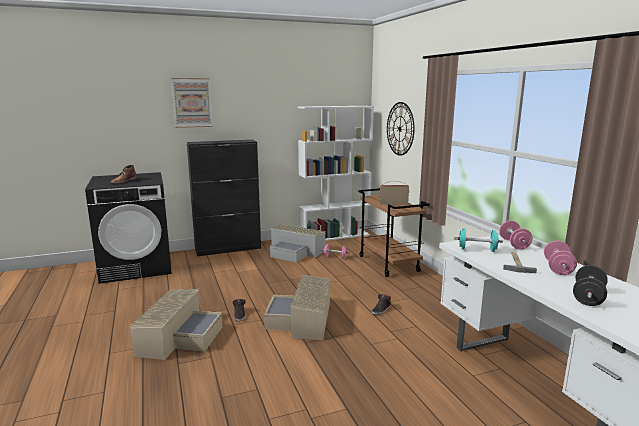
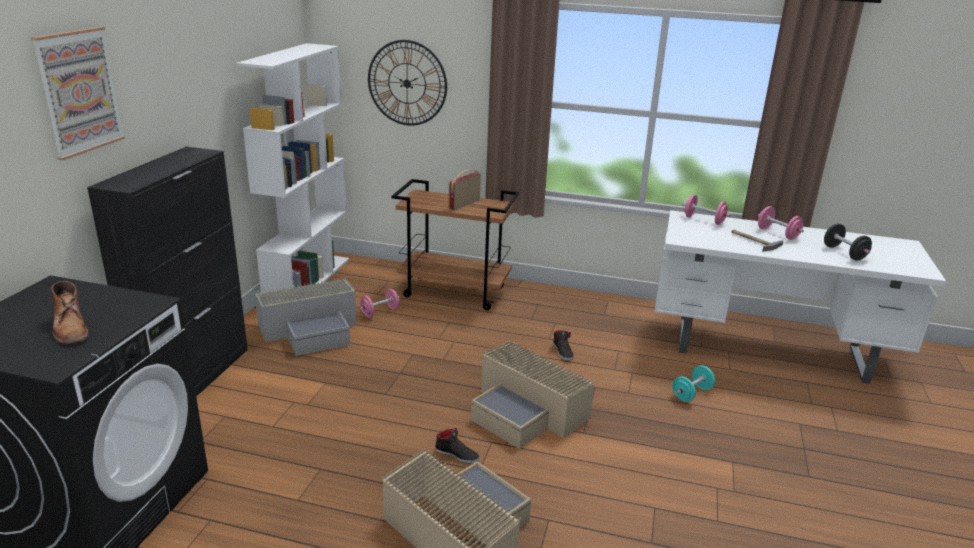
camera: 55 degrees left, 10 degrees up
(477, 250) = (703, 238): turquoise dumbbell -> turquoise dumbbell (691, 393)

